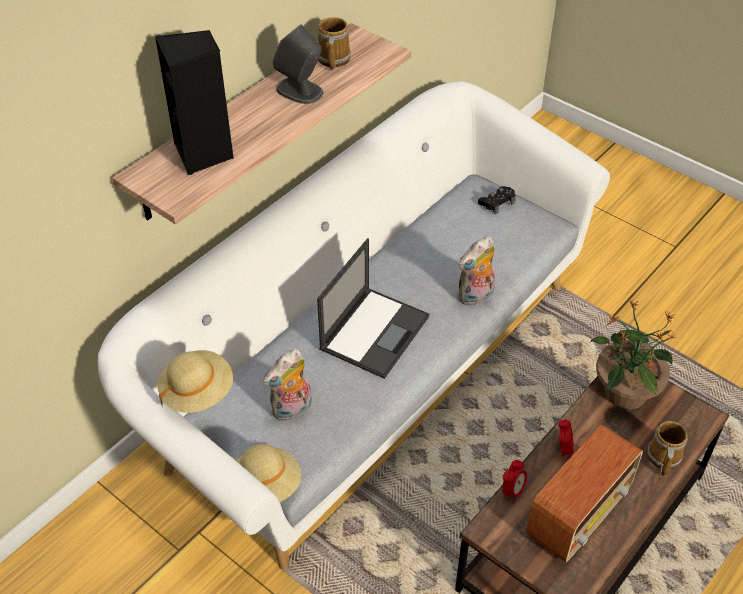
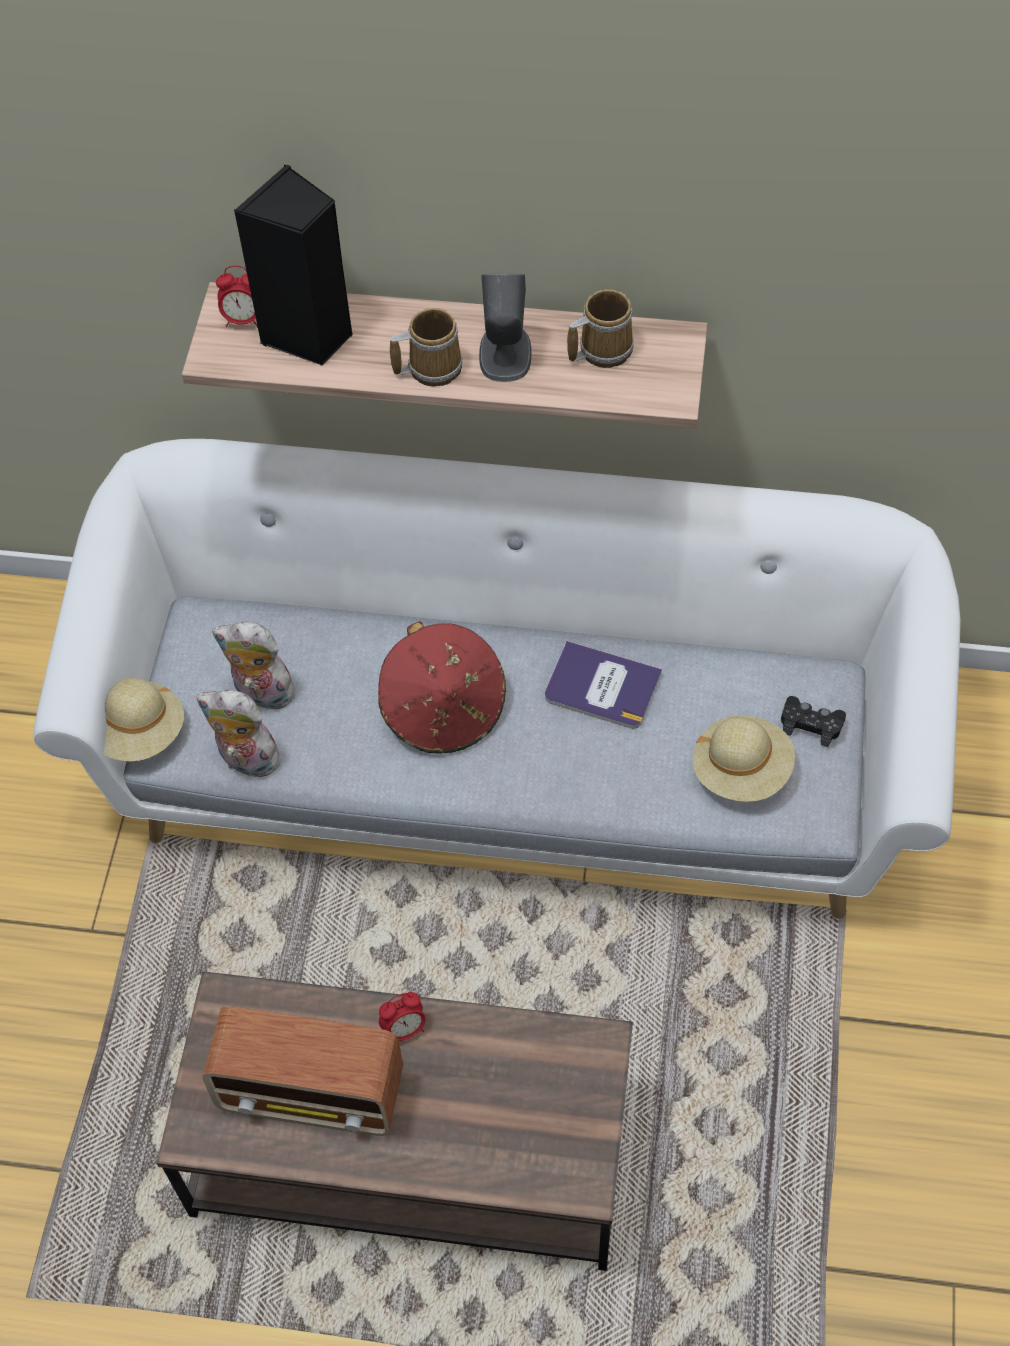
camera: 60 degrees right, 10 degrees up
(197, 392) = (144, 576): beige hat -> beige hat (741, 770)
(375, 331) = (444, 709): laptop -> red hat
(414, 263) = (602, 687): none -> book
(475, 297) = (595, 792): plush toy -> plush toy (245, 761)
(512, 491) = (300, 999): alarm clock -> alarm clock (243, 320)
(624, 393) = (557, 1063): potted plant -> none
(662, 457) = (471, 1160): mug -> mug (431, 367)

